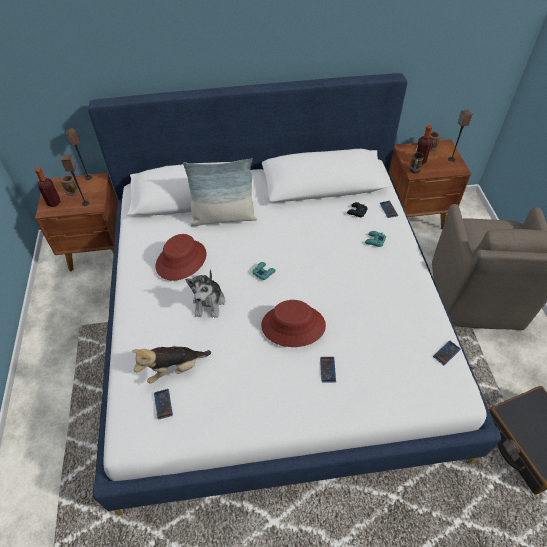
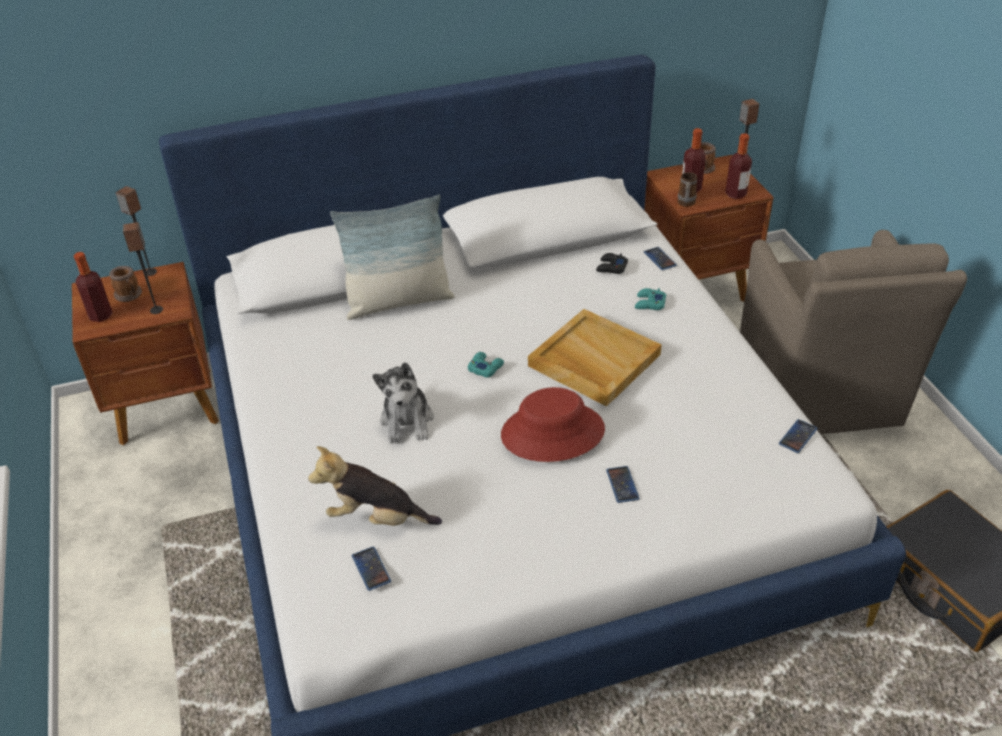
camera: 10 degrees left, 10 degrees down
(174, 369) = (376, 518): plush toy -> plush toy turned 45 degrees clockwise
(181, 260) = (344, 369): red hat -> none
(330, 277) = (593, 360): none -> beige tray
(447, 168) = (735, 194): none -> bottle

